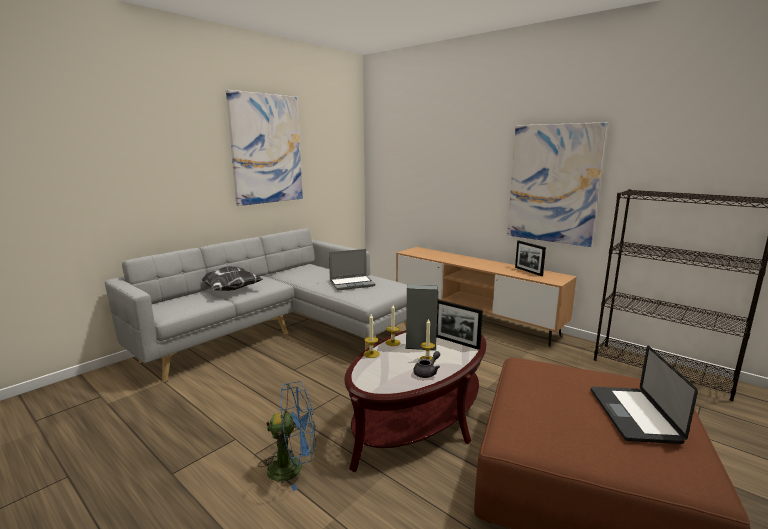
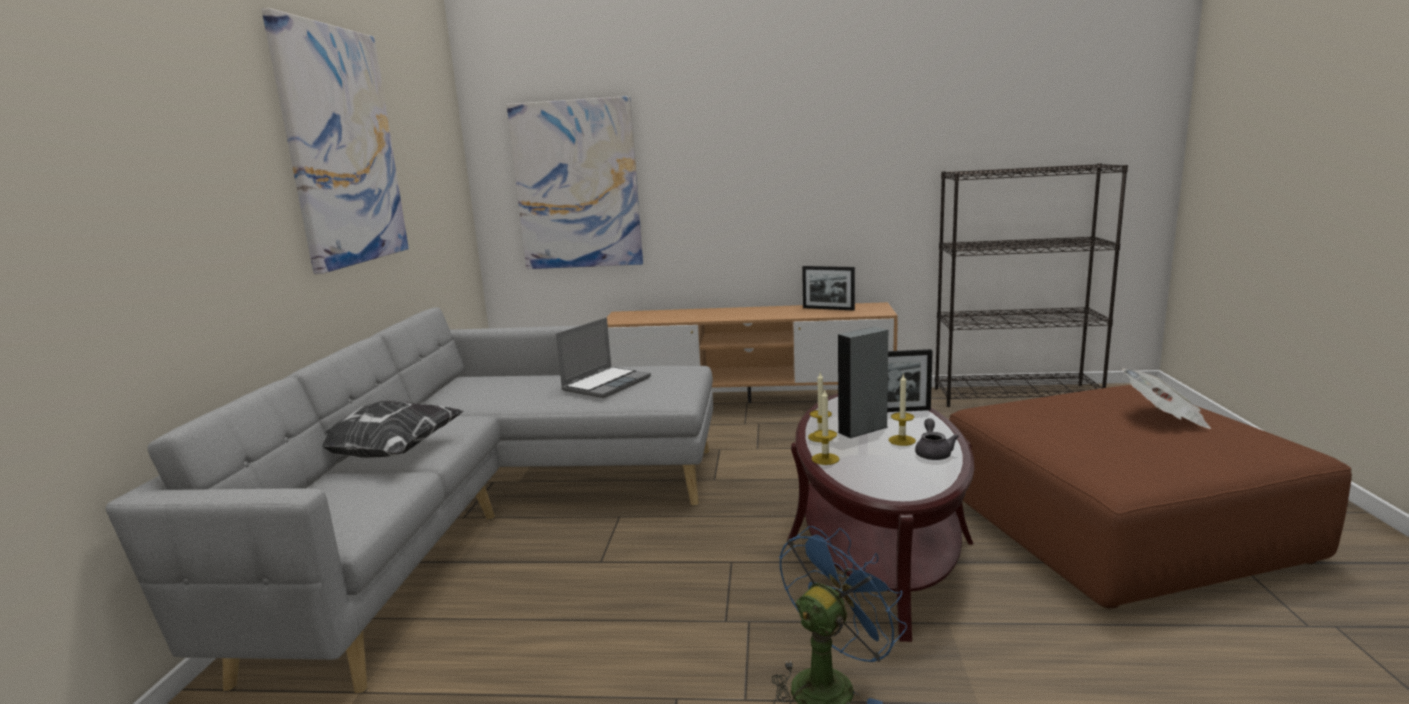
camera: 35 degrees left, 0 degrees up
(553, 184) = (838, 175): picture -> picture (577, 185)
(633, 415) = (1164, 418): laptop -> newspaper

